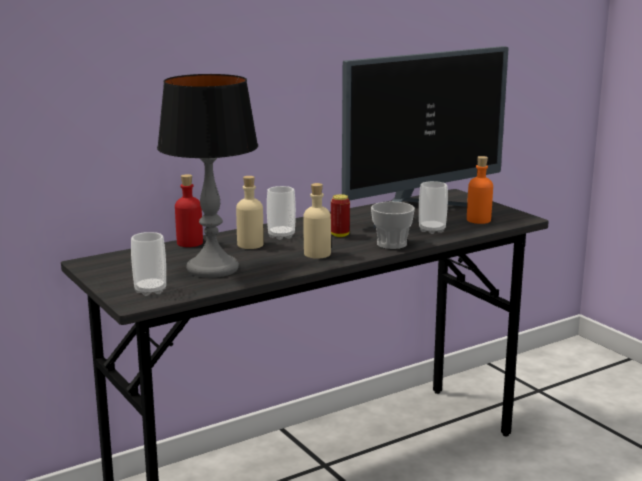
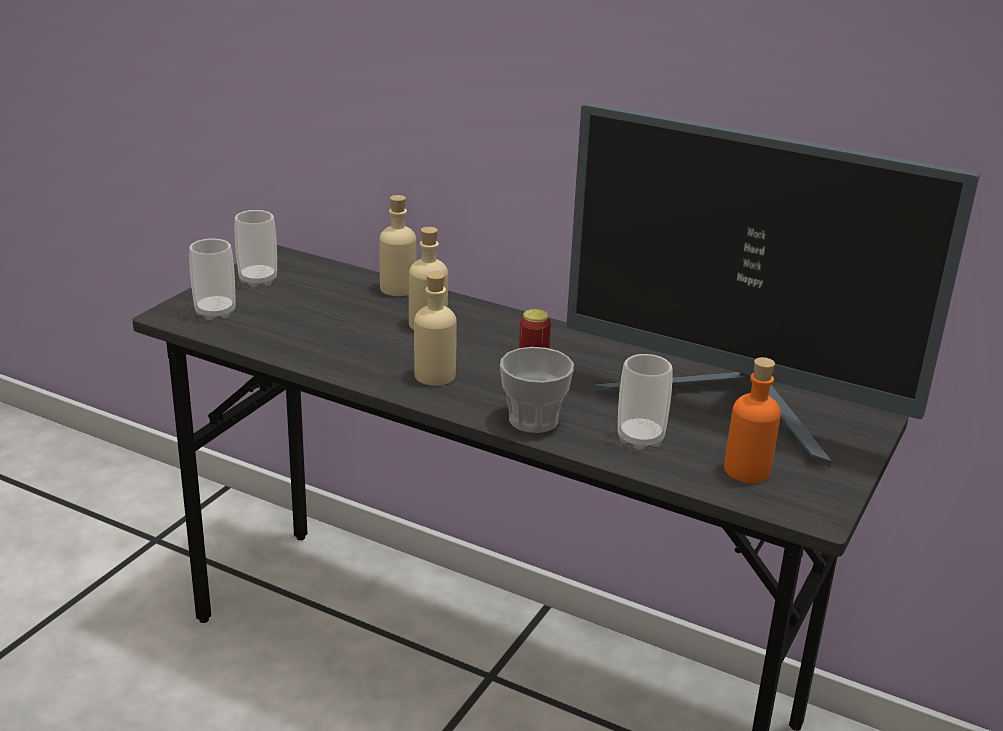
camera: 60 degrees right, 10 degrees up
(189, 243) = (398, 288): red bottle -> beige bottle
(213, 269) = (316, 326): table lamp -> none
(281, 236) = (485, 334): cup -> cup (258, 280)

